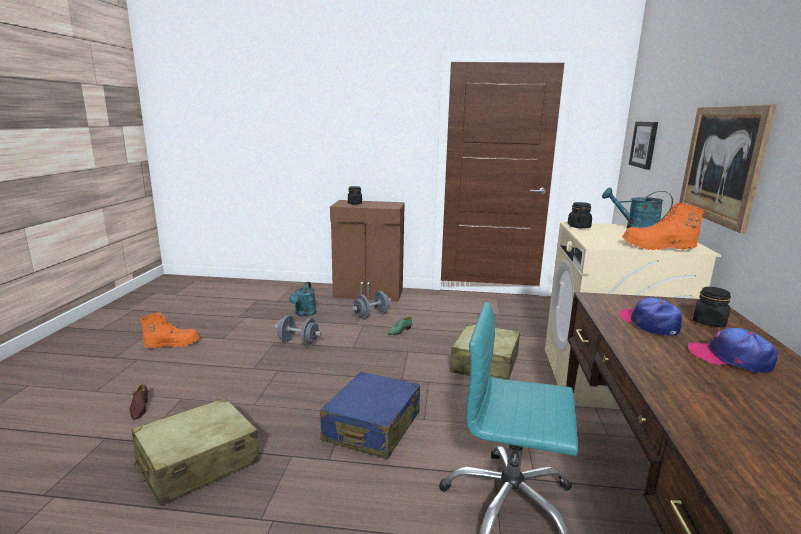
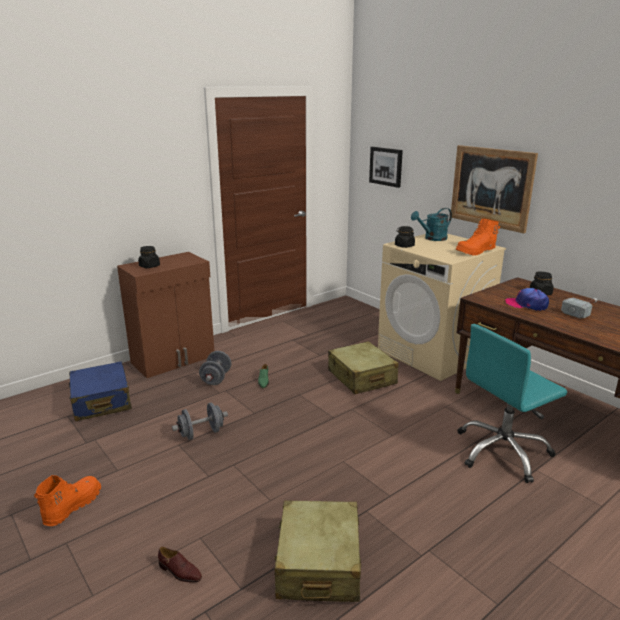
camera: 45 degrees left, 5 degrees up
(304, 314) = (152, 406): turquoise watering can -> none
(372, 427) = (375, 459): blue suitcase -> blue suitcase (101, 401)
(730, 358) = (582, 311): cap -> hammer

